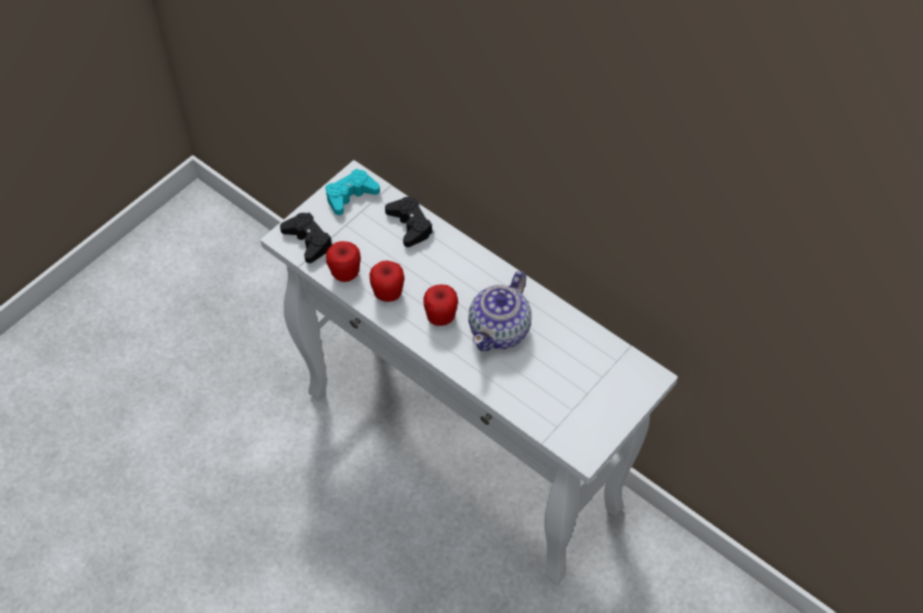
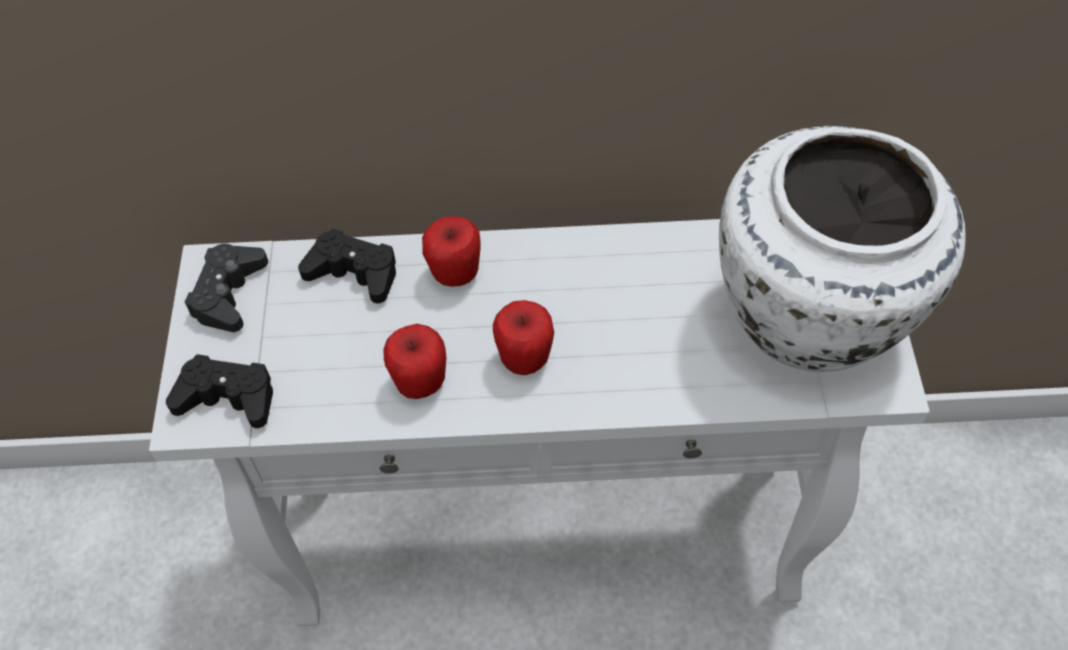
camera: 40 degrees left, 0 degrees up
(345, 274) = (331, 402): apple -> apple (455, 274)
(350, 196) = (228, 294): turquoise game controller -> black game controller
(500, 330) = (616, 315): teapot -> none
(584, 402) = (814, 323): none -> white vase

